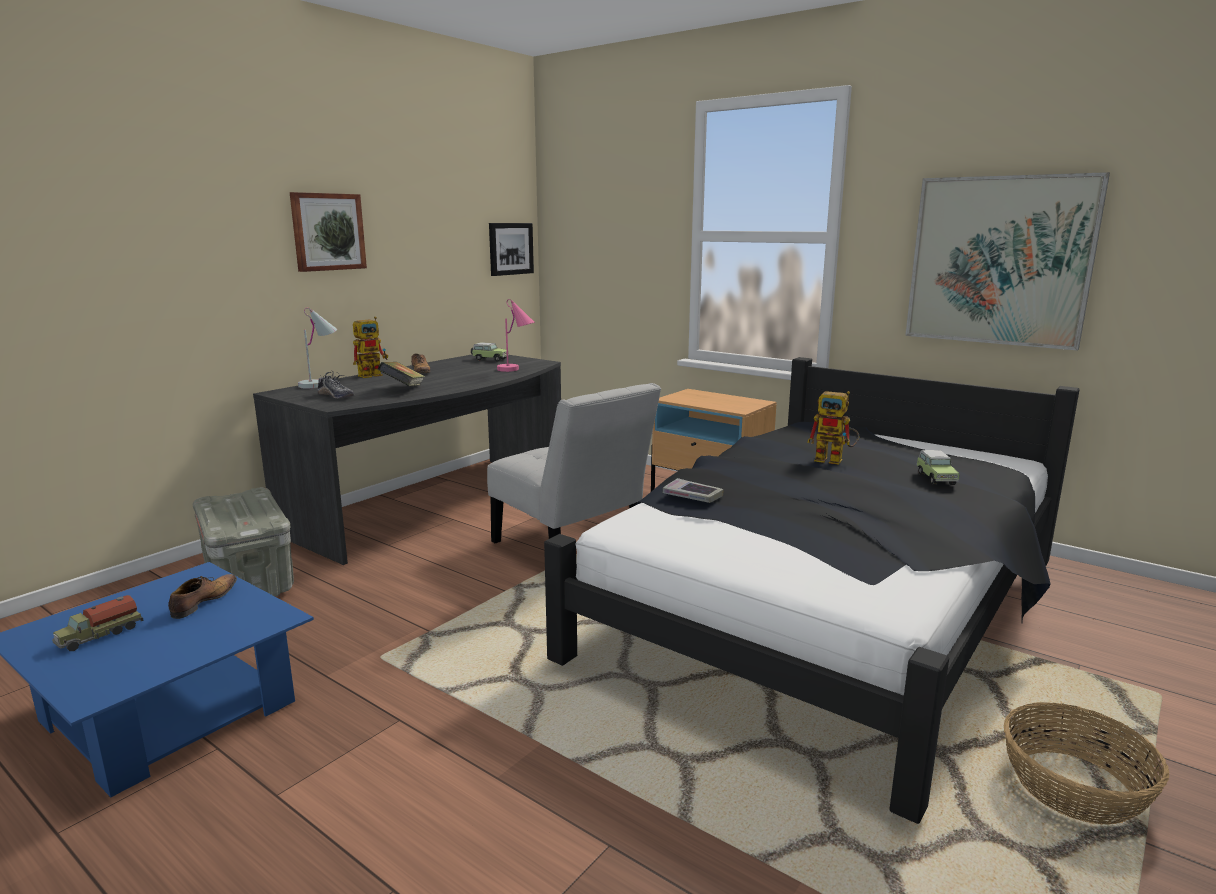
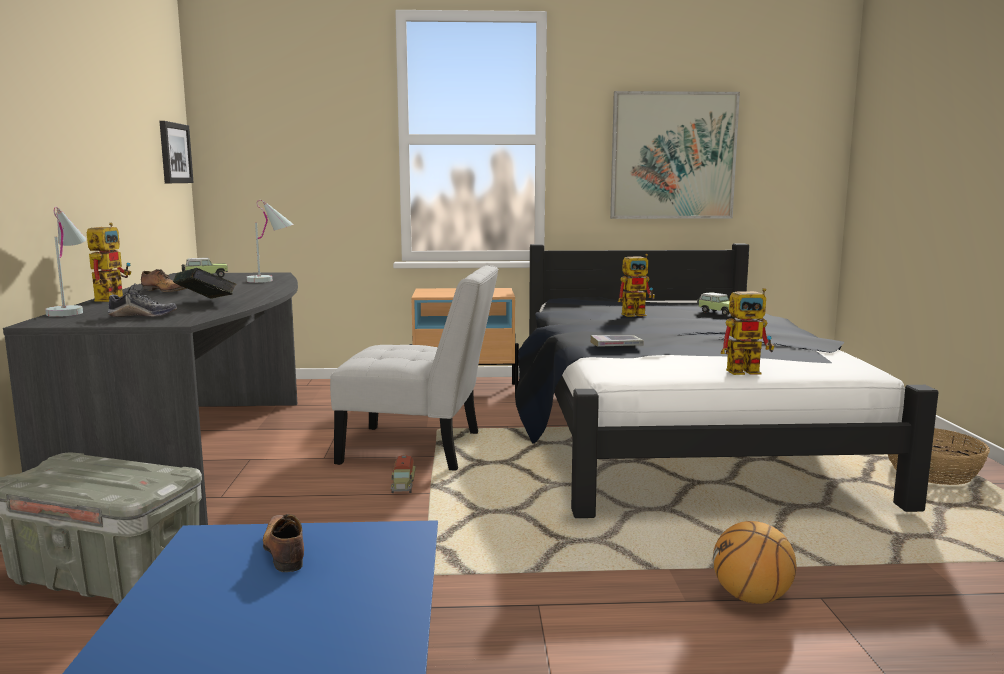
camera: 40 degrees left, 5 degrees down
(99, 635) = (234, 617): toy truck -> toy truck (403, 485)
(327, 232) = (46, 110): picture -> none
(516, 370) = (271, 280): pink table lamp -> white table lamp
(549, 807) = (751, 598): none -> basketball
(745, 565) = (749, 371): none -> toy robot

